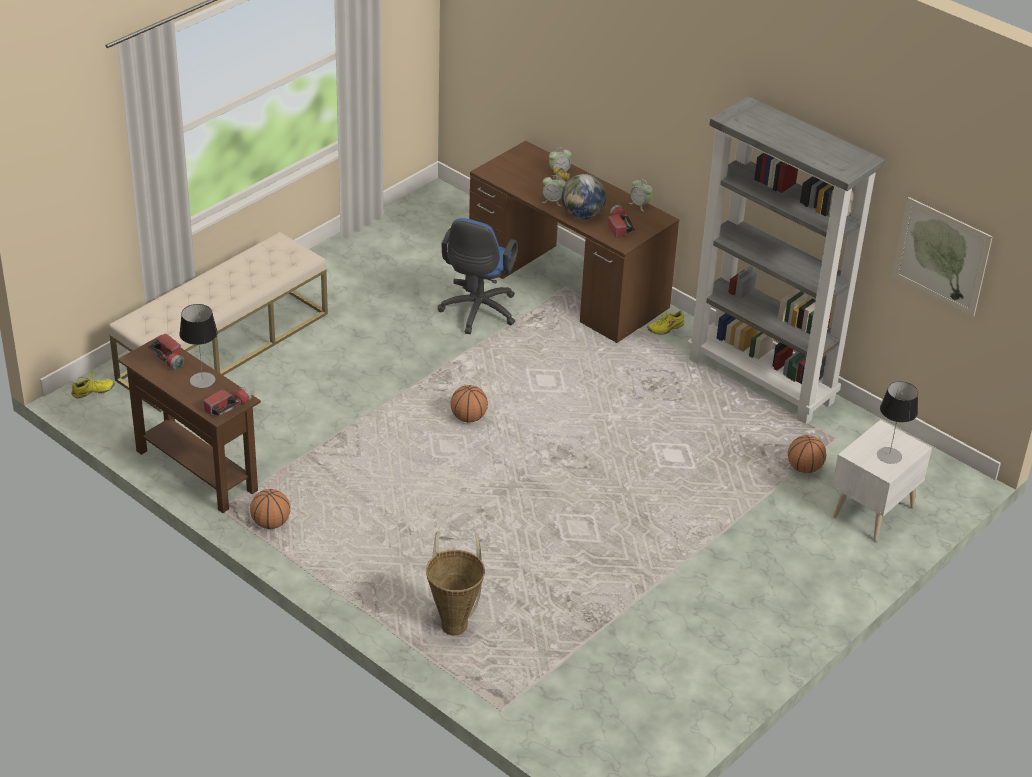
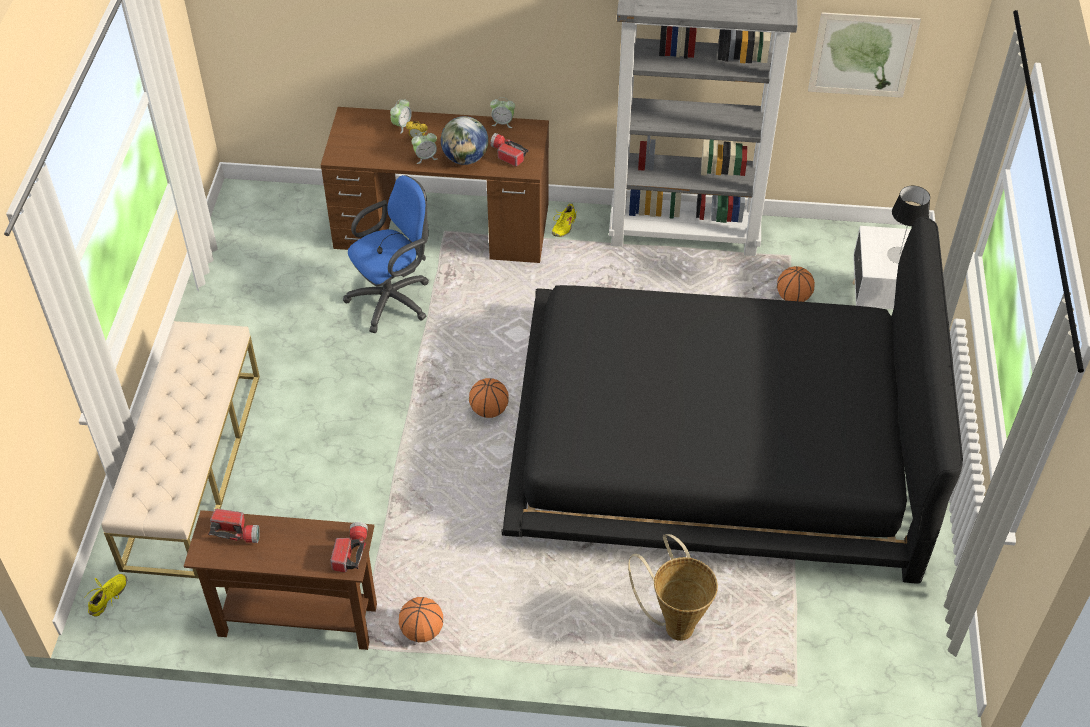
camera: 35 degrees left, 10 degrees up
(202, 380) = (295, 537): table lamp -> none
(477, 313) = (394, 299): blue office chair -> blue office chair turned 105 degrees counterclockwise
(625, 528) = (717, 439): none -> black bed

